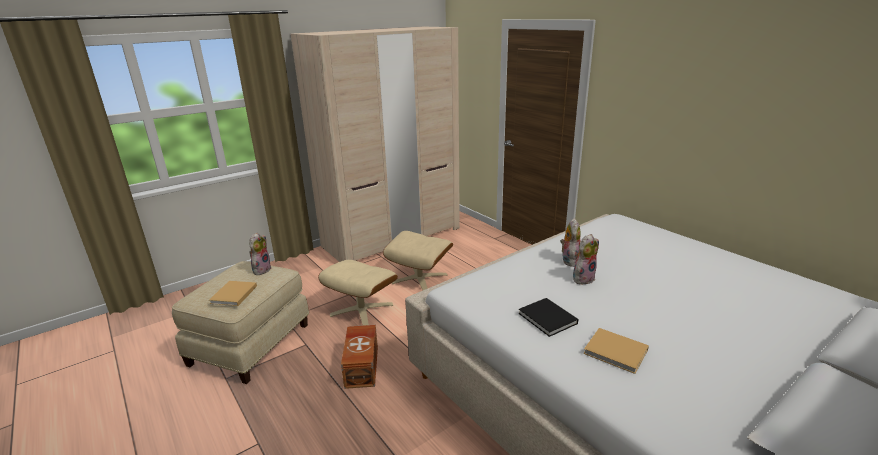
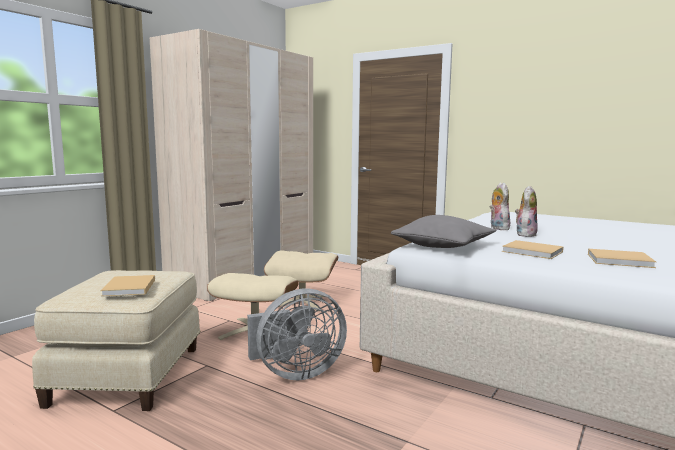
camera: 20 degrees left, 15 degrees down
(261, 269) = (145, 272): plush toy -> none
(362, 366) = (295, 372): brown storage box -> grey fan
(476, 293) = (443, 246): none -> grey pillow
(548, 319) = (534, 252): black book -> beige book

